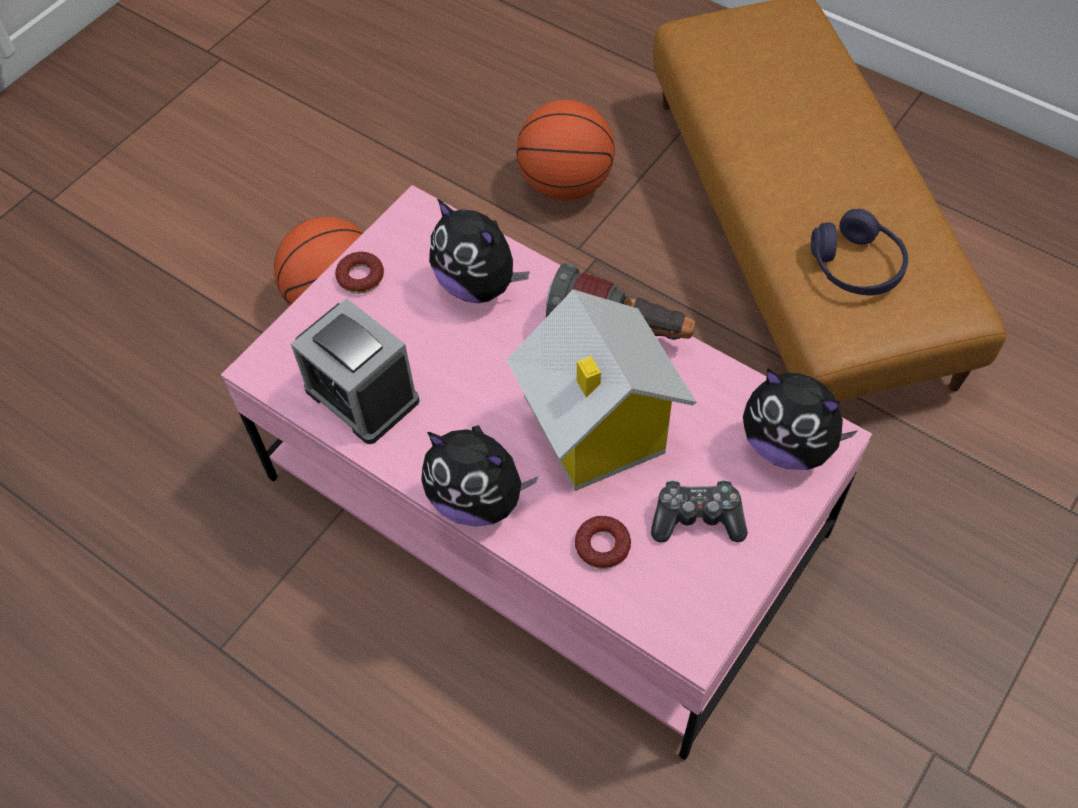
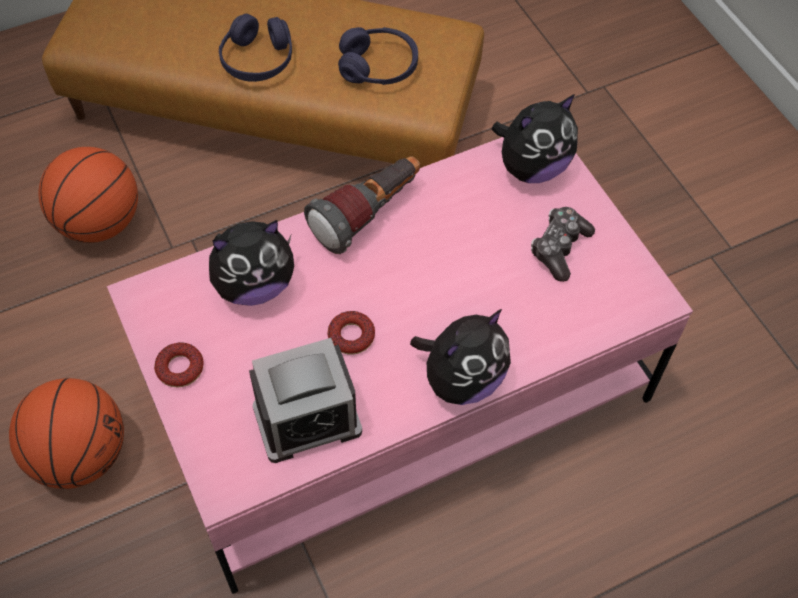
camera: 65 degrees left, 0 degrees up
(595, 431) = (448, 274): toy house -> none
(602, 546) = (549, 316): donut -> donut (351, 336)
(780, 168) = (257, 60): none -> purple headphones

